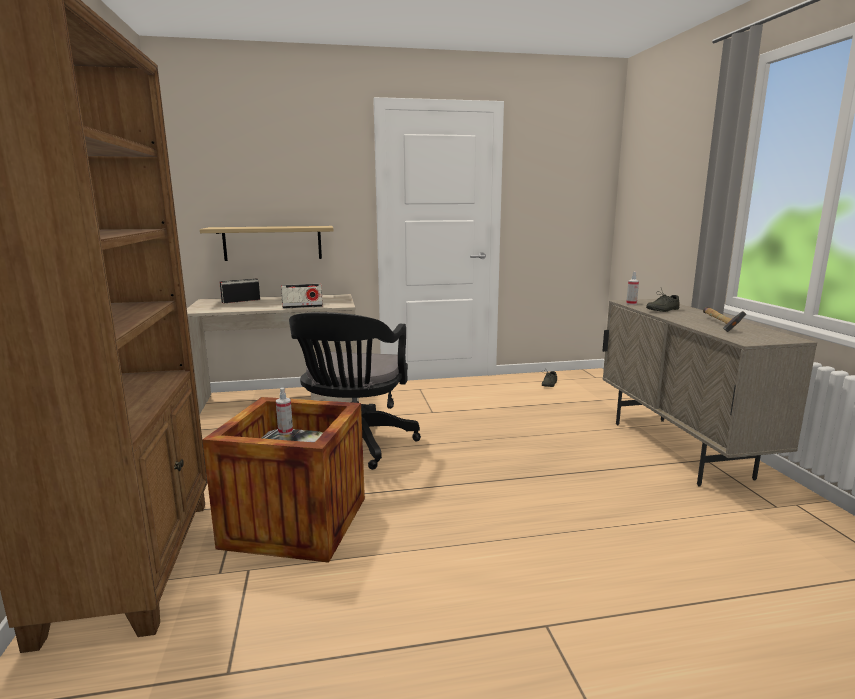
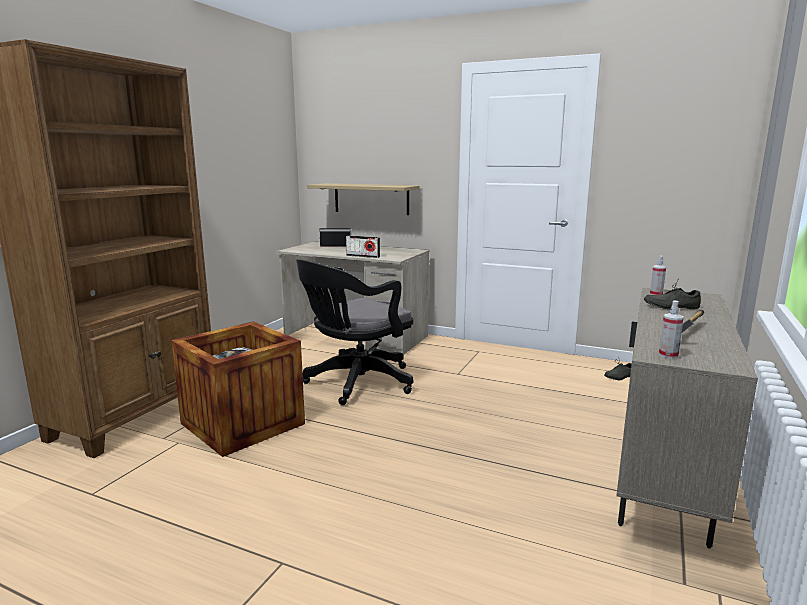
camera: 35 degrees right, 0 degrees up
(285, 431) = (235, 349): spray bottle -> spray bottle (668, 355)

